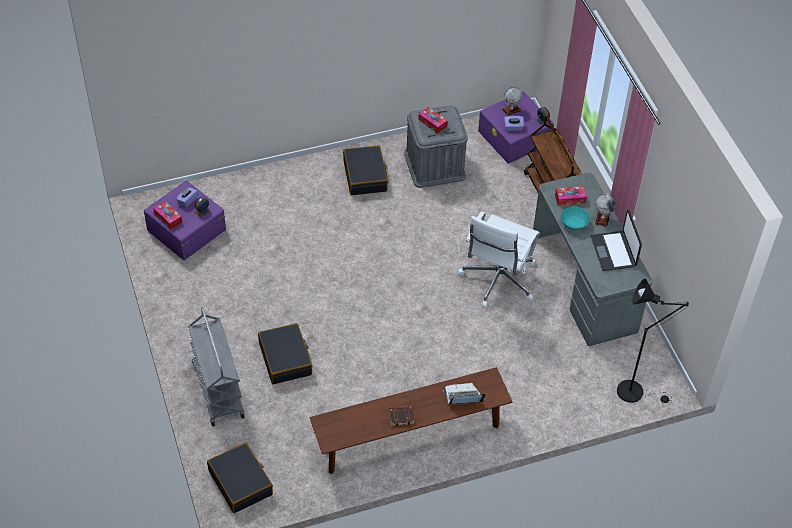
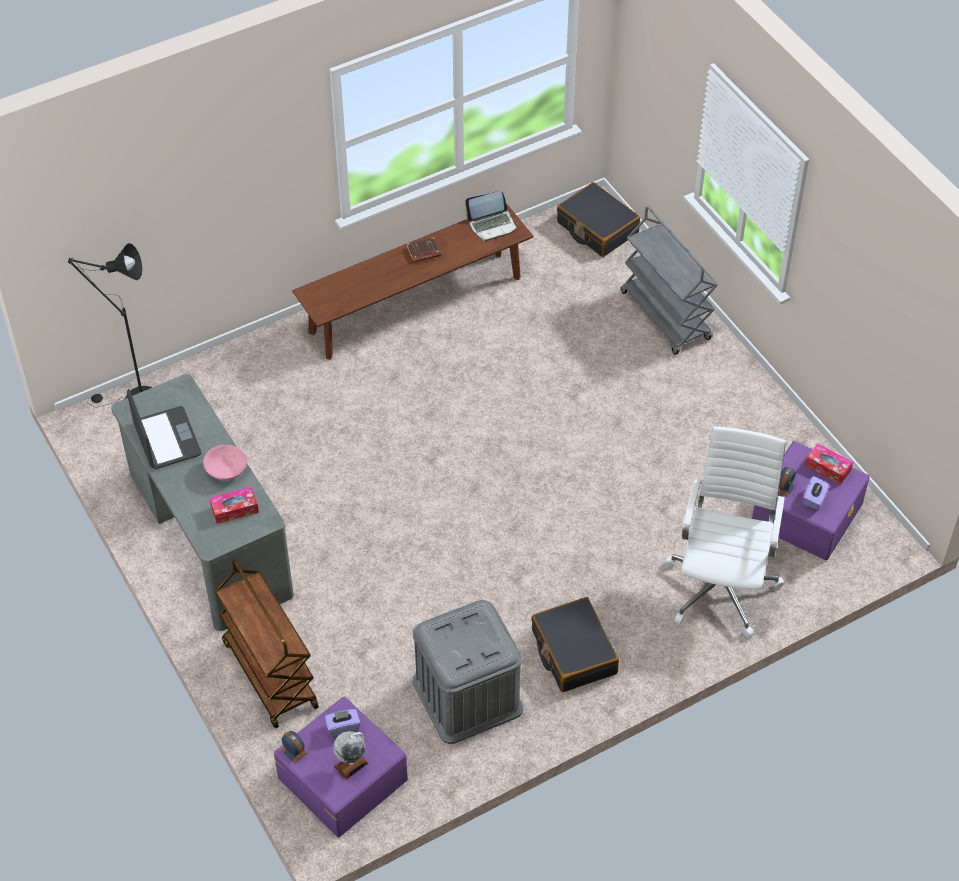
camera: 170 degrees right, 0 degrees up
(285, 359) = (596, 364): black suitcase -> none
(432, 123) = (474, 639): tissue box -> none
(463, 397) = (354, 285): laptop -> laptop (492, 225)
(497, 280) = (336, 518): white office chair -> white office chair (722, 585)
(574, 224) = (226, 471): turquoise bowl -> pink bowl
(602, 219) = (184, 486): globe -> none

